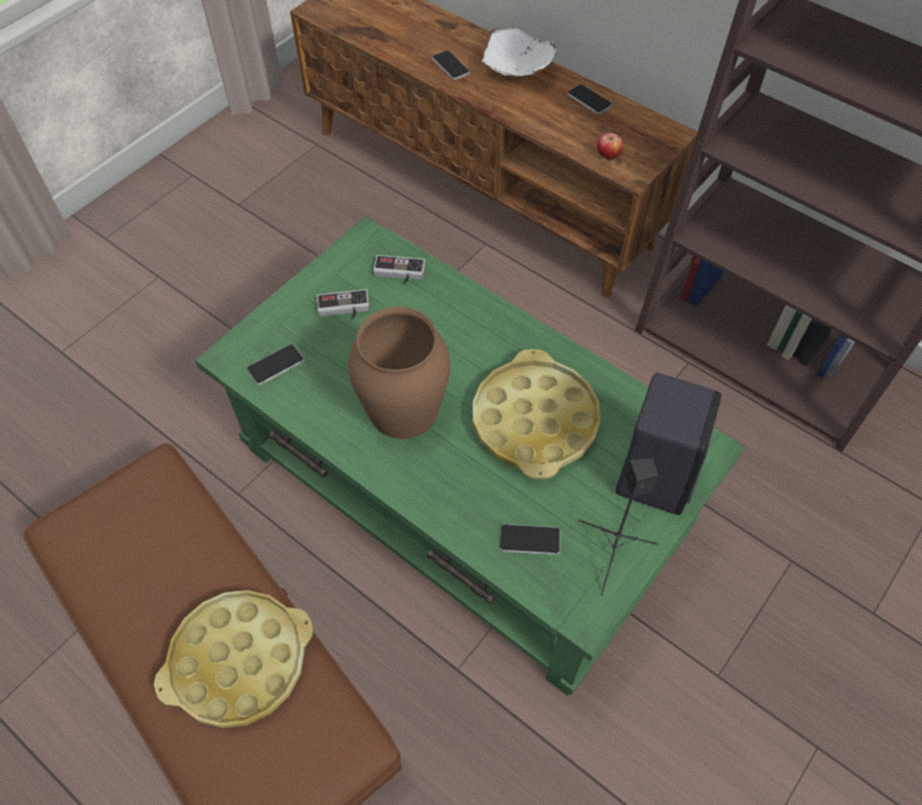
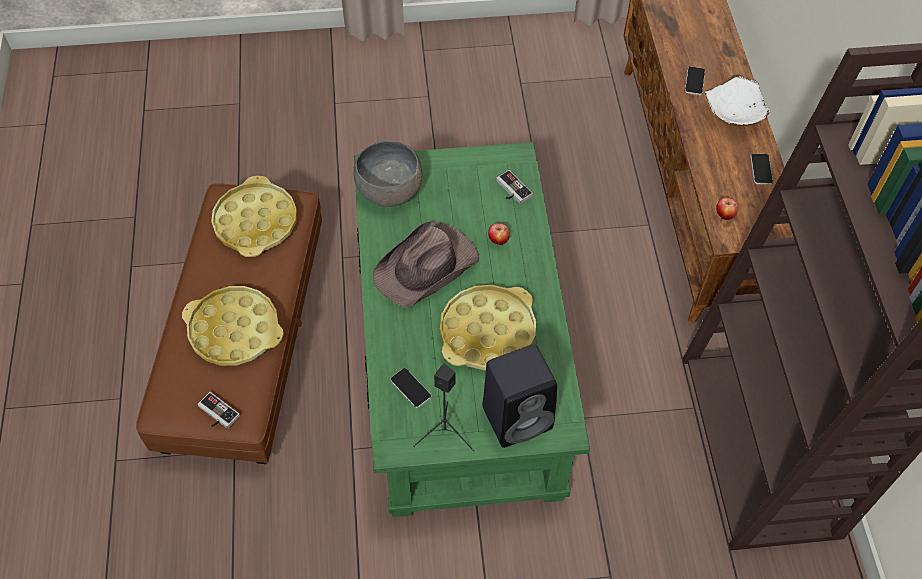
camera: 45 degrees right, 0 degrees up
(133, 525) = (256, 222): none -> yellow tray
(275, 365) = (389, 190): phone -> grey bowl
(343, 309) = (458, 187): game controller -> game controller (216, 414)
(404, 408) = (427, 267): brown vase -> brown hat
(442, 328) = (498, 241): none -> apple

